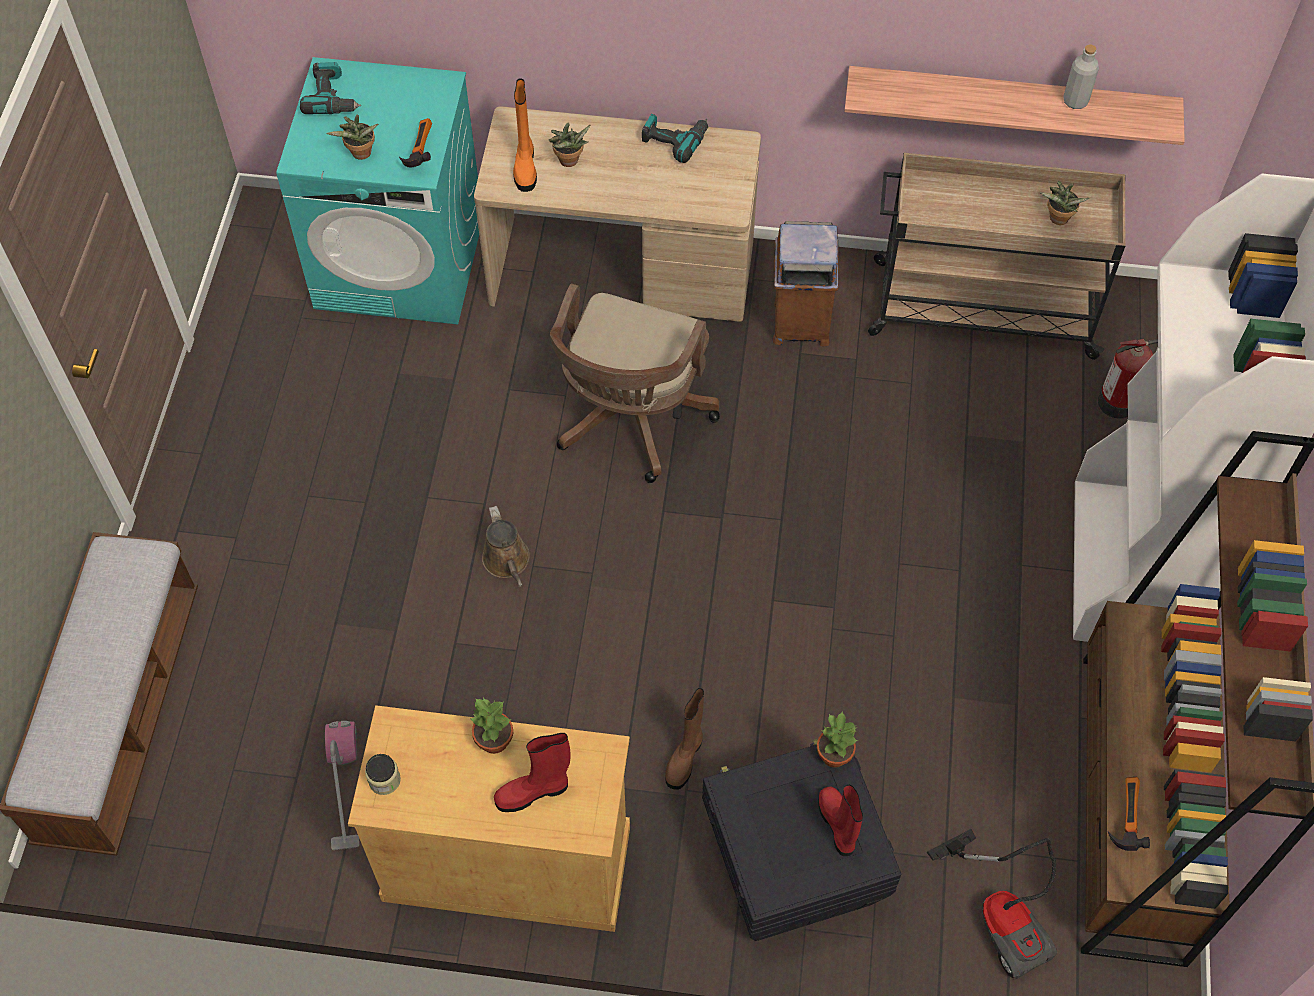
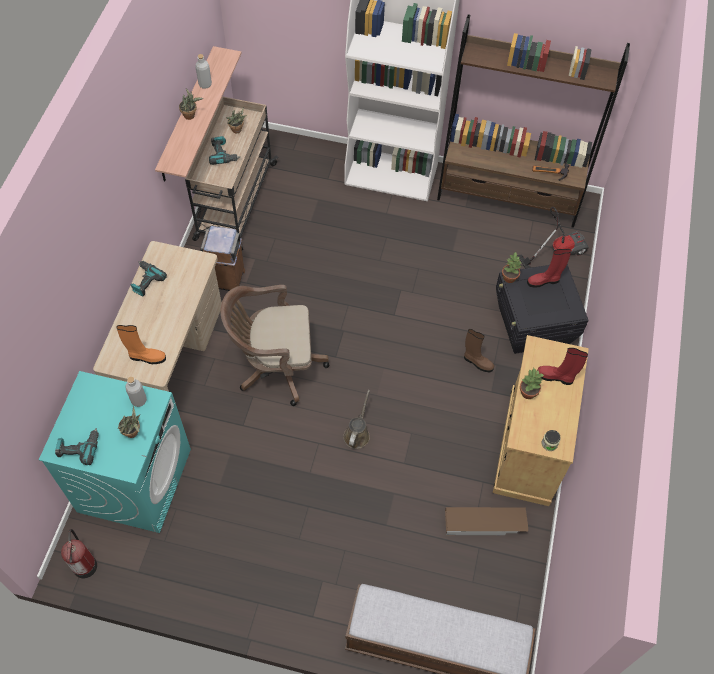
camera: 85 degrees left, 0 degrees up
(343, 787) = (485, 523): vacuum cleaner -> brown storage box
(418, 151) = (139, 400): hammer -> grey bottle
(507, 562) = (357, 434): brown watering can -> brown watering can turned 60 degrees counterclockwise
(534, 792) = (556, 377): red boot -> red boot turned 120 degrees clockwise
(569, 162) = (149, 334): potted plant -> potted plant (191, 115)
(630, 421) = (276, 366): brown office chair -> brown office chair turned 150 degrees clockwise
(991, 207) = (223, 154): none -> power drill
(1119, 401) = (301, 159): fire extinguisher -> fire extinguisher (85, 564)

